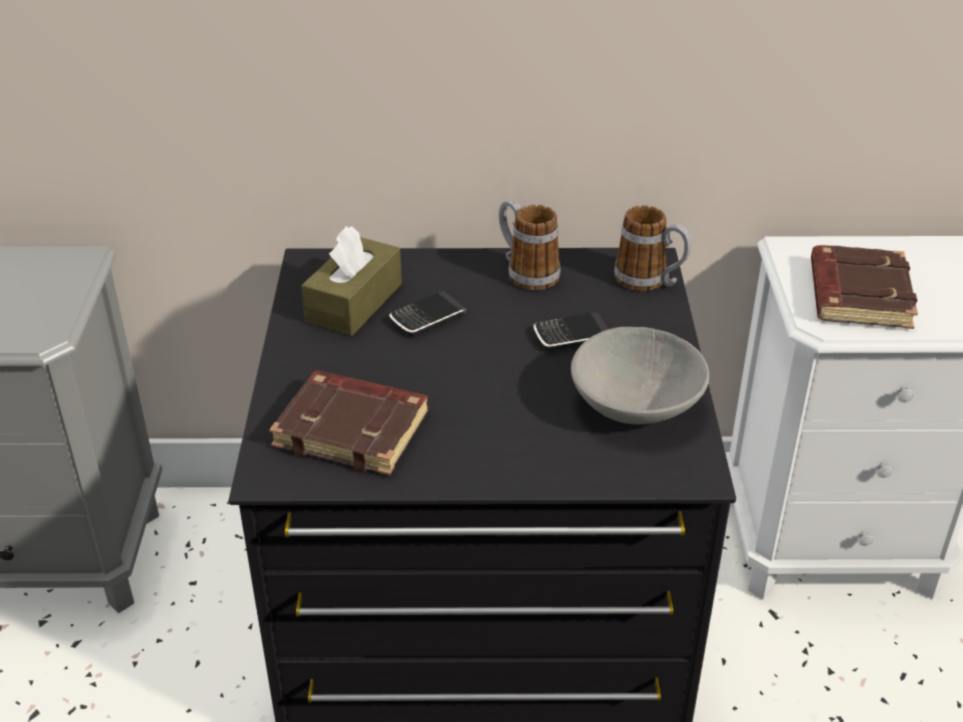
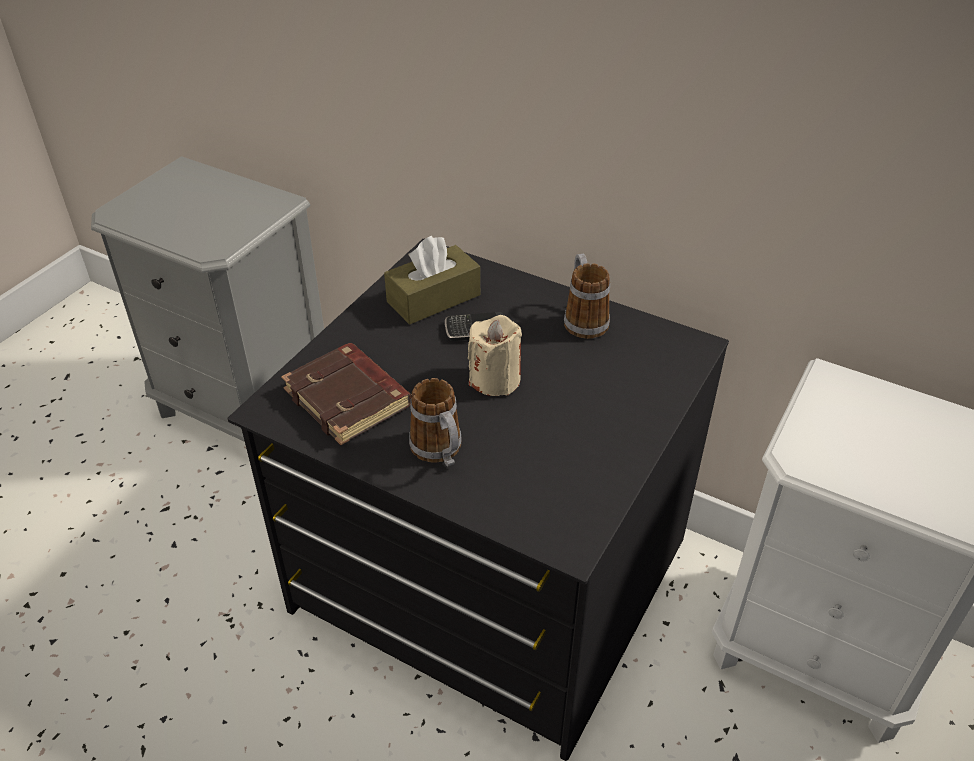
camera: 30 degrees right, 5 degrees up
(490, 356) = (495, 379): none -> beige candle
(572, 336) = (573, 386): phone -> none
(637, 405) = (574, 466): grey bowl -> none
(649, 281) = (679, 363): mug -> mug (440, 452)
(857, 294) = (856, 443): brown book -> none

